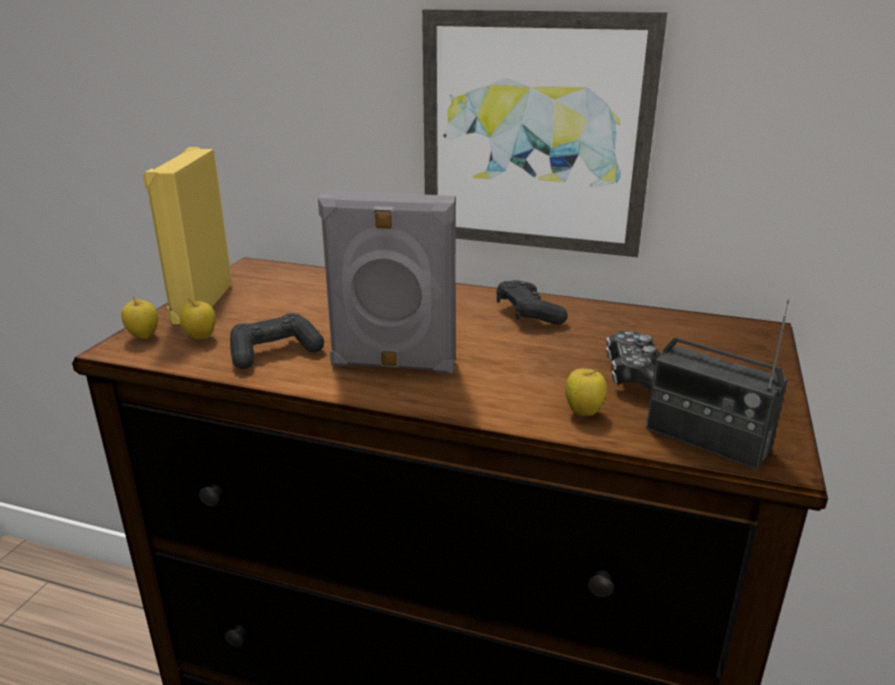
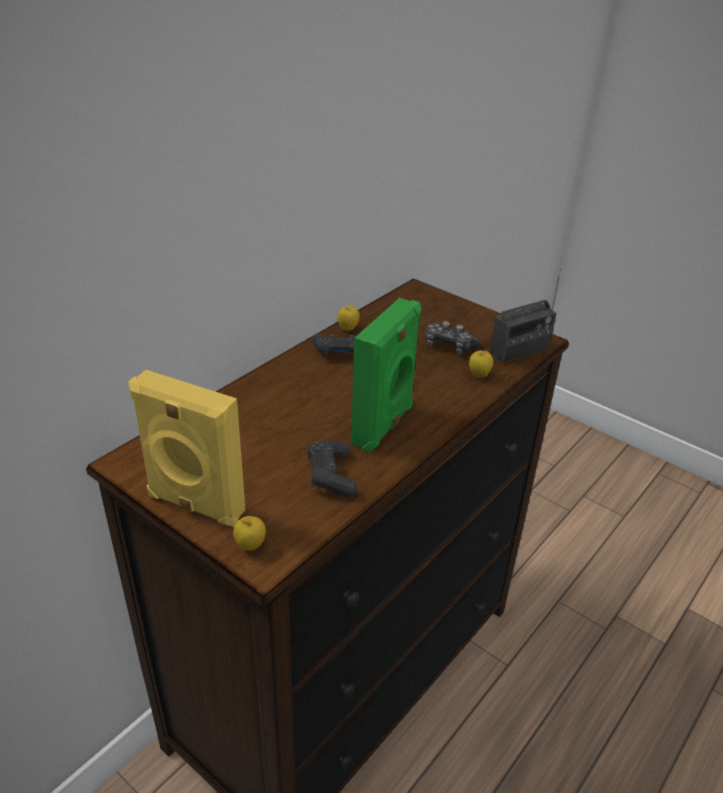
camera: 70 degrees left, 10 degrees up
(200, 338) = (277, 512): apple -> apple (348, 329)
(393, 365) = (384, 425): grey speaker -> green speaker
(535, 134) = (288, 231): picture -> none

